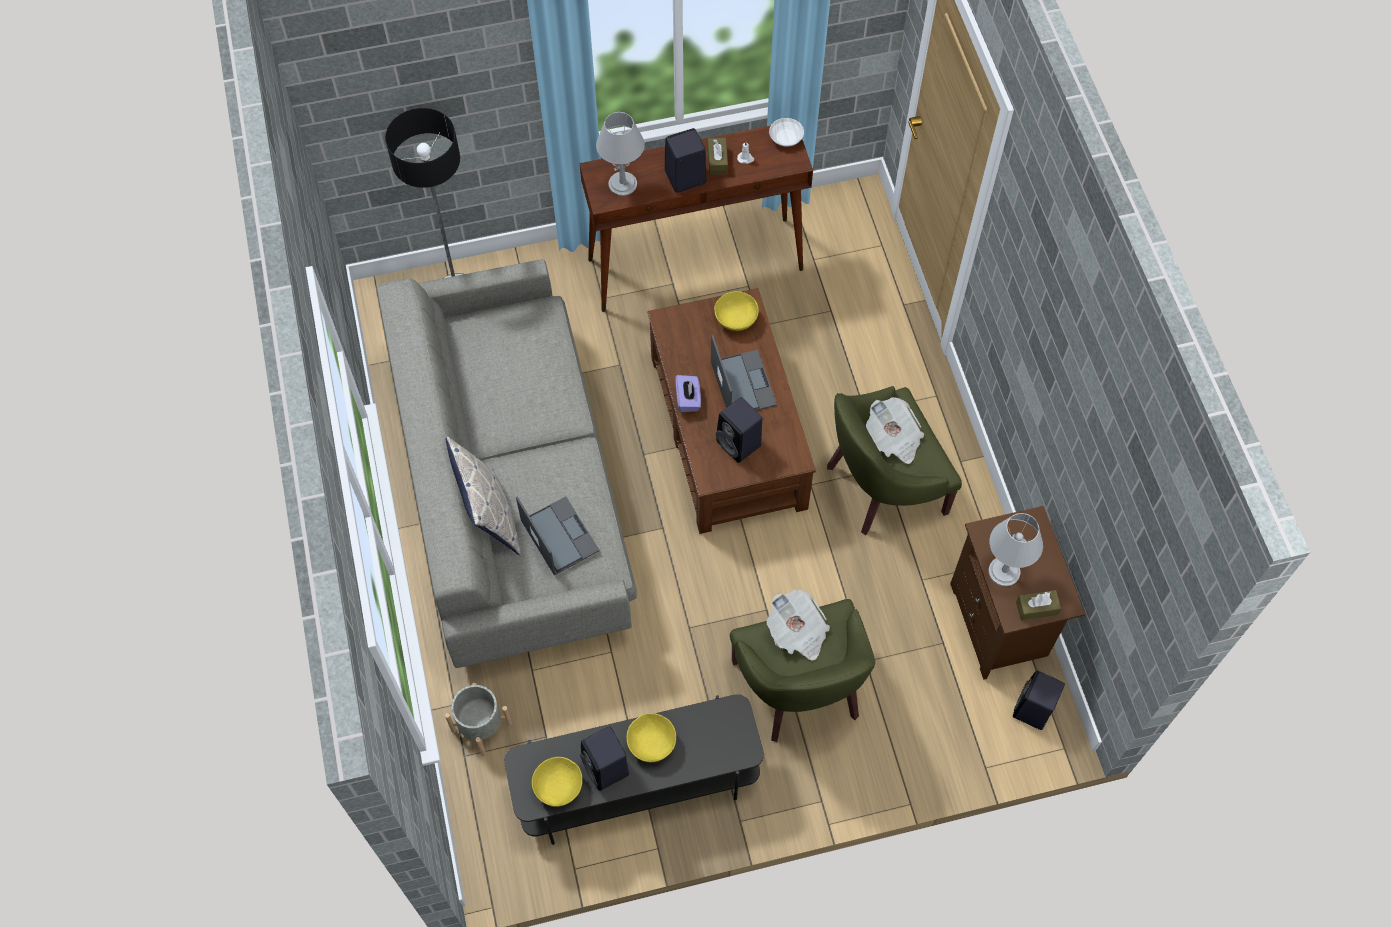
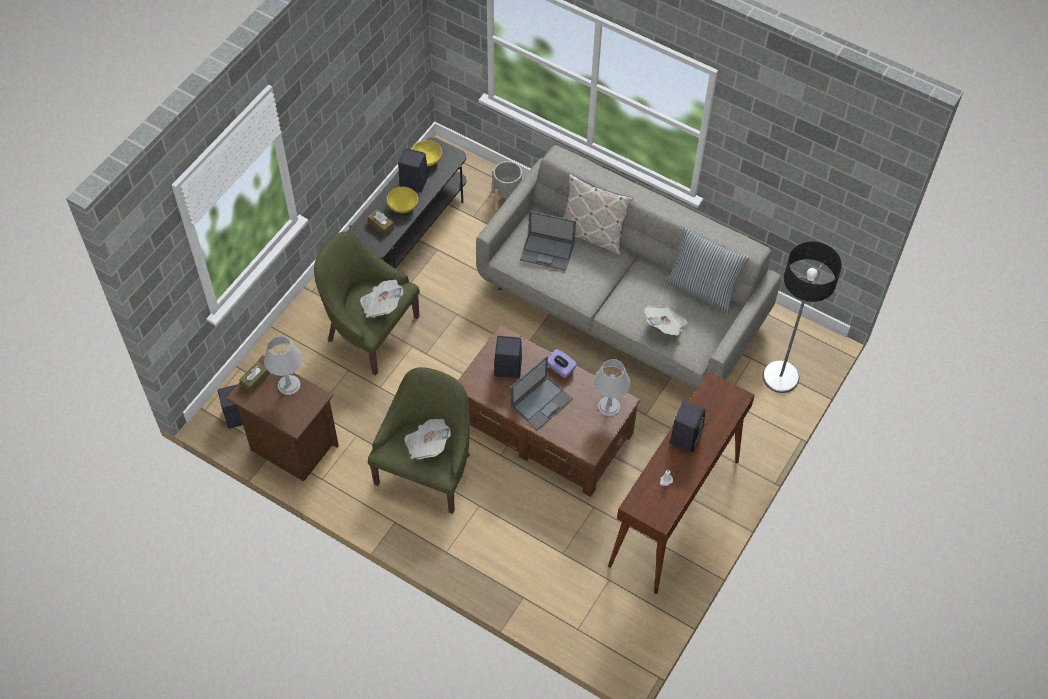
camera: 135 degrees right, 5 degrees down
(457, 364) = (702, 289): none -> pillow
(540, 356) = (665, 326): none -> newspaper
(622, 184) = (715, 402): grey table lamp -> grey table lamp (608, 406)
(717, 160) = (680, 464): brown tissue box -> brown tissue box (381, 225)
(736, 319) = (585, 435): yellow bowl -> none
(742, 383) = (541, 402): laptop -> laptop turned 75 degrees counterclockwise
(786, 138) = (658, 516): white bowl -> none

